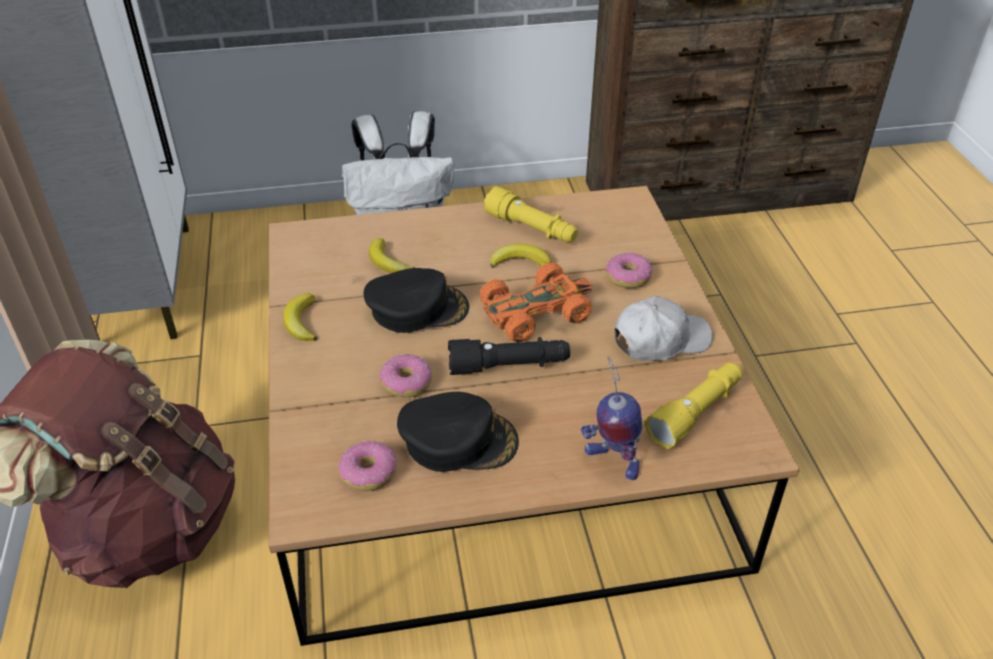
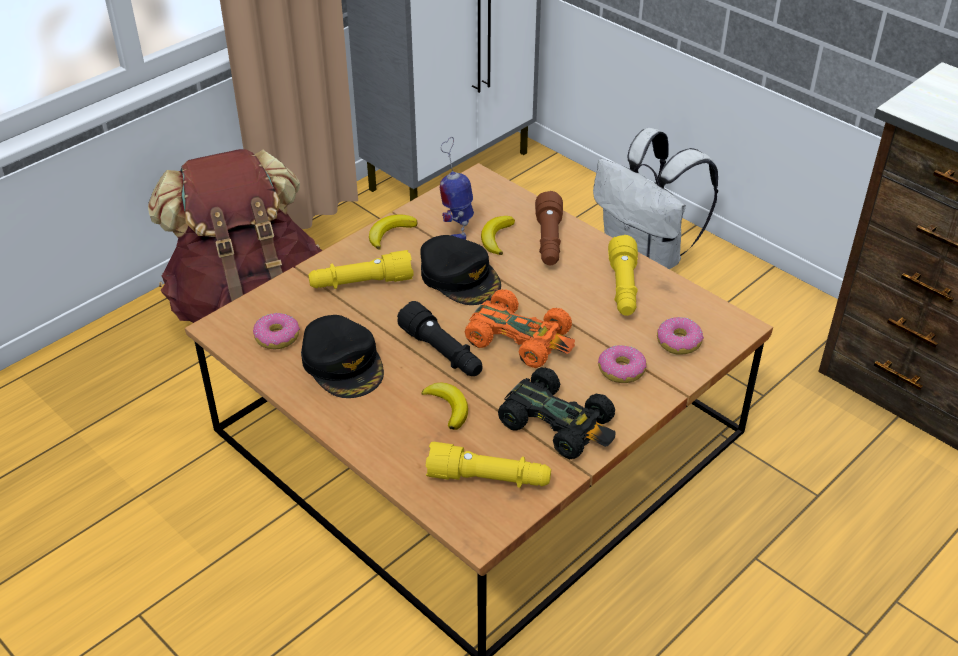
camera: 55 degrees right, 0 degrees up
(353, 374) = (361, 283): none -> yellow flashlight
(406, 382) = (376, 311): donut -> donut (678, 342)
(428, 237) = (549, 241): none -> brown flashlight
(520, 261) = (573, 302): banana -> banana (448, 407)
(611, 461) = (391, 452): toy robot -> toy robot (457, 229)
(660, 340) = (558, 423): white cap -> black toy car

